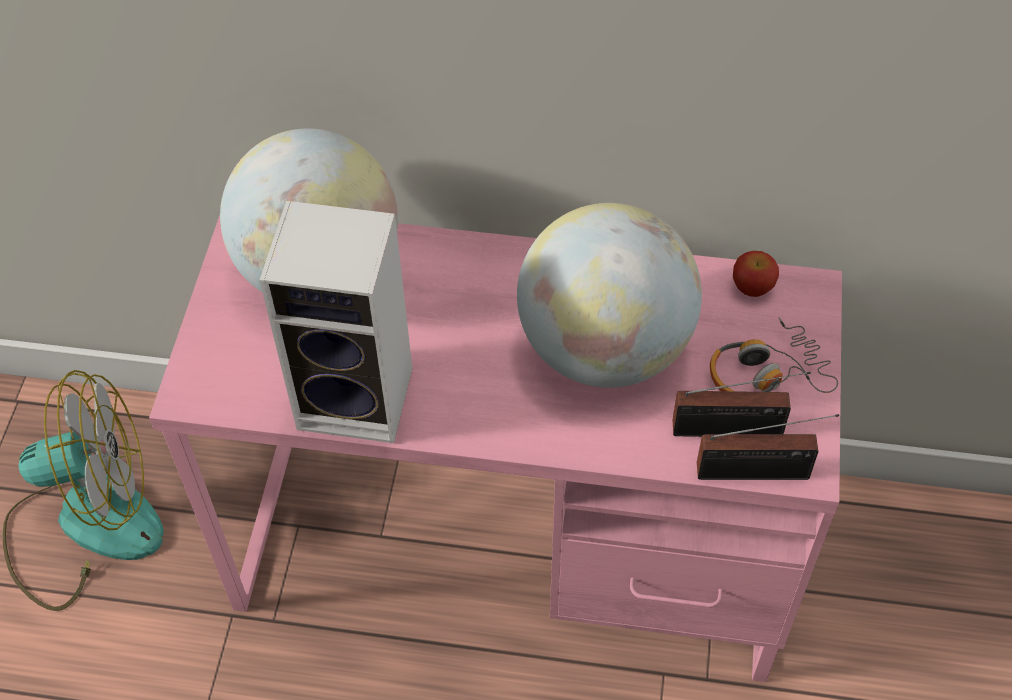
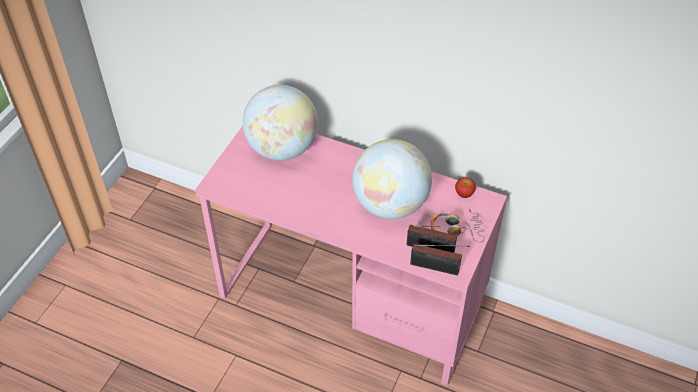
camera: 15 degrees right, 5 degrees down
(85, 525) = (167, 246): fan -> none
(360, 397) = (282, 200): speaker -> none

